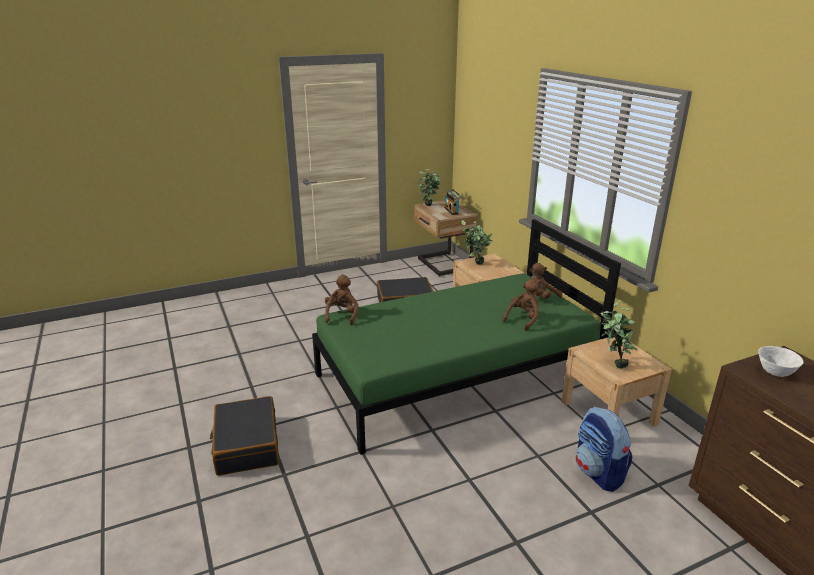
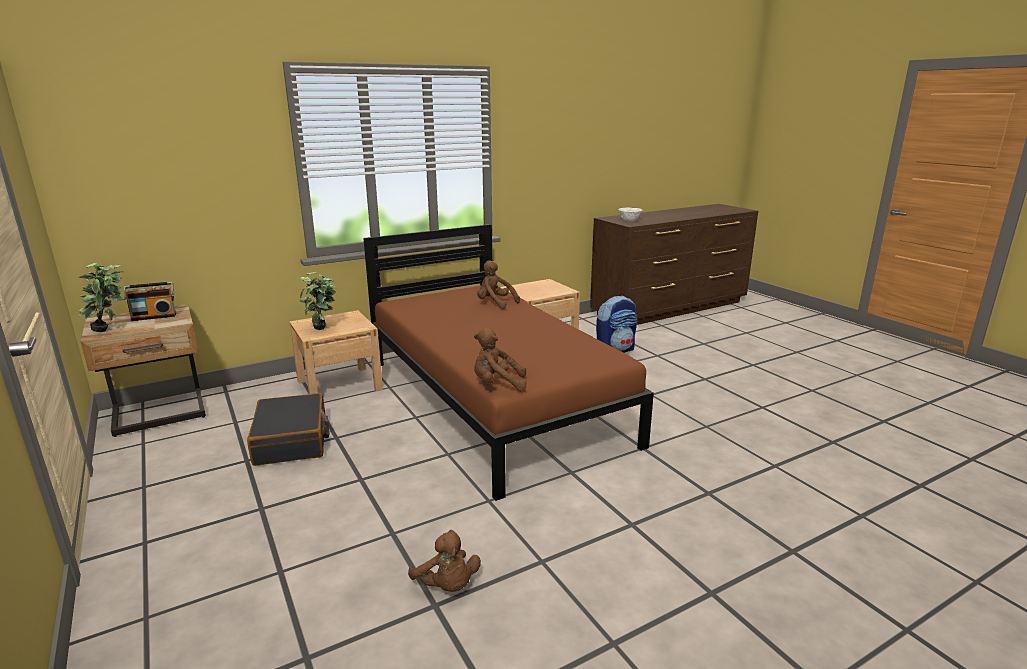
camera: 95 degrees left, 5 degrees down
(246, 445) = (676, 534): black suitcase -> none
(457, 377) = (493, 401): green bed -> brown bed
(540, 298) = (446, 297): brown plush toy -> brown plush toy (447, 586)
(613, 363) = (549, 291): potted plant -> none

